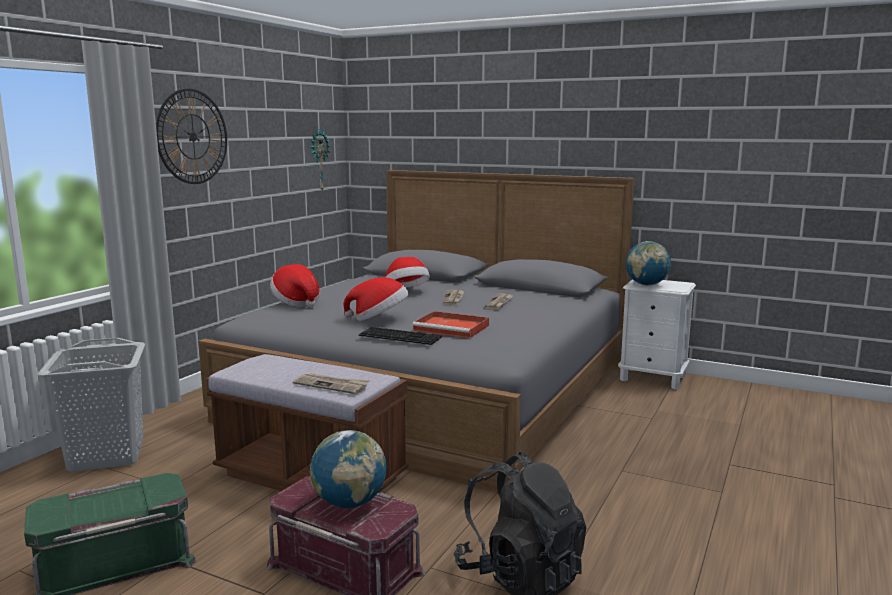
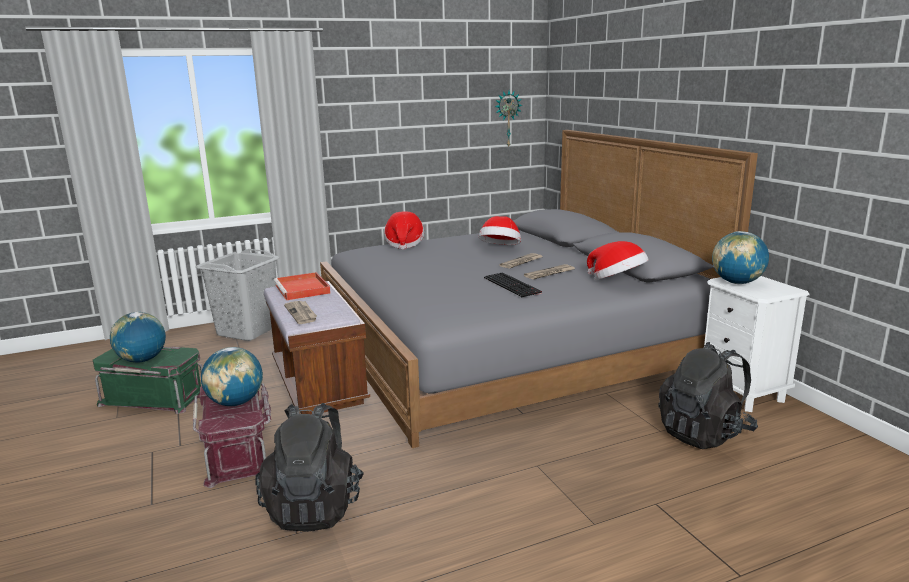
camera: 40 degrees right, 5 degrees up
(111, 508) = (142, 360): none -> globe
(192, 136) = (361, 100): wall clock -> none
(379, 319) = (424, 268): hat -> hat (617, 281)
(401, 336) = (404, 286): keyboard -> keyboard (513, 285)
(453, 328) = (456, 288): red tray -> red tray (303, 289)
(678, 411) = (704, 433): none -> black backpack

